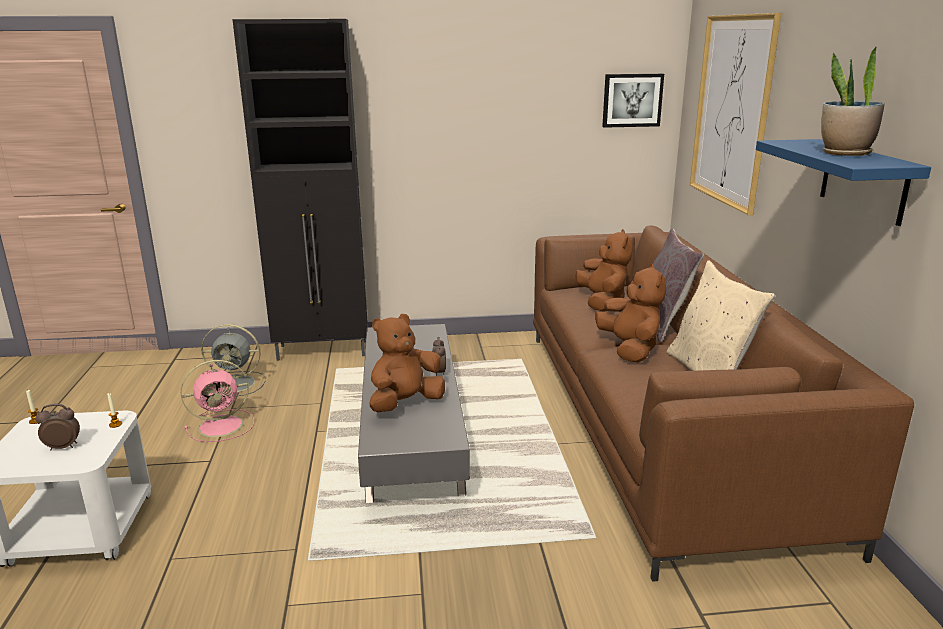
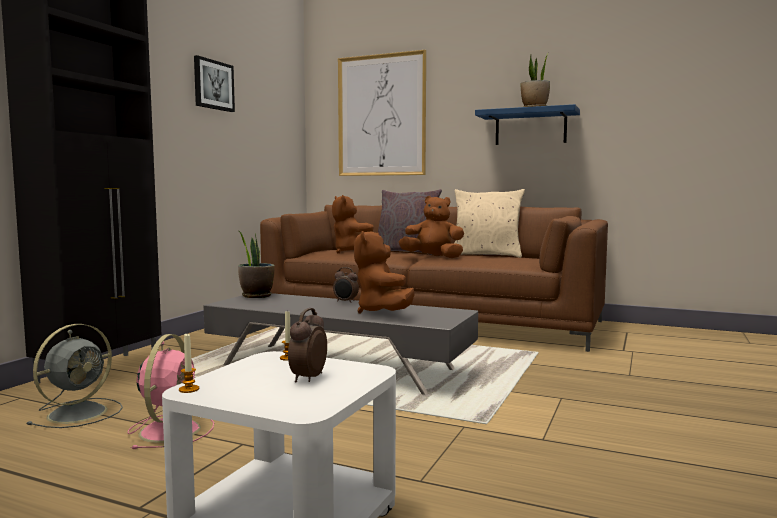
camera: 60 degrees left, 15 degrees down
(423, 331) = (256, 296): none -> potted plant
(602, 302) = (351, 252): brown plush toy -> brown plush toy turned 150 degrees counterclockwise
(632, 100) = (285, 116): picture -> picture (213, 85)

